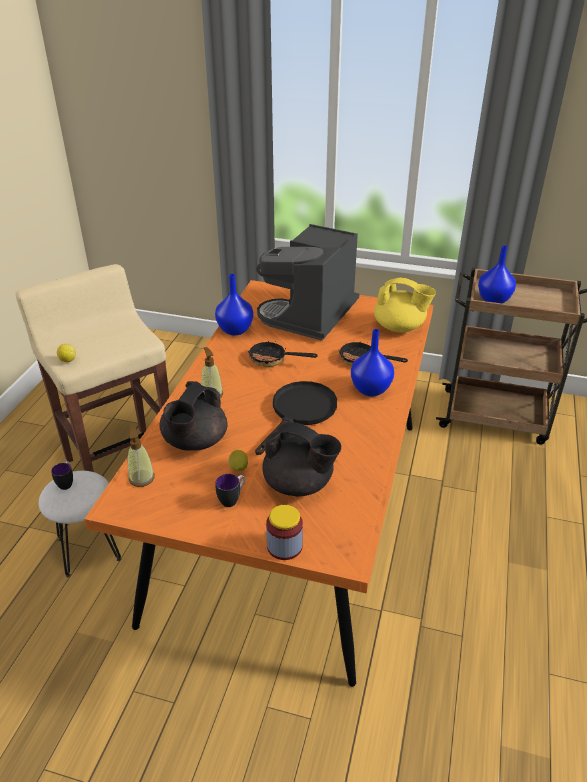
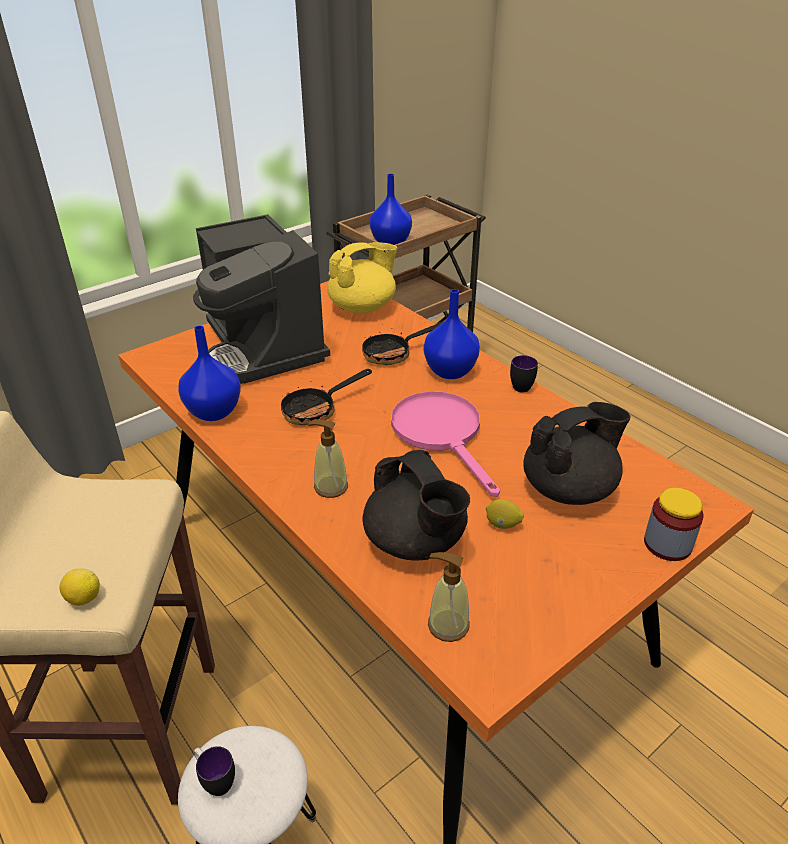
camera: 55 degrees left, 0 degrees up
(232, 499) = (557, 553): mug -> mug (519, 385)
(300, 413) = (442, 434): black frying pan -> pink frying pan

